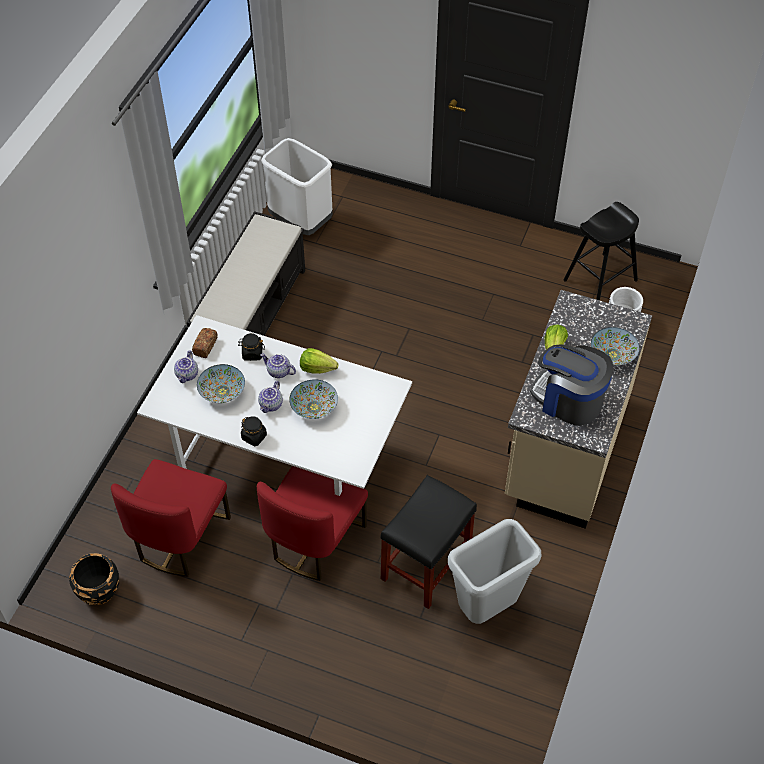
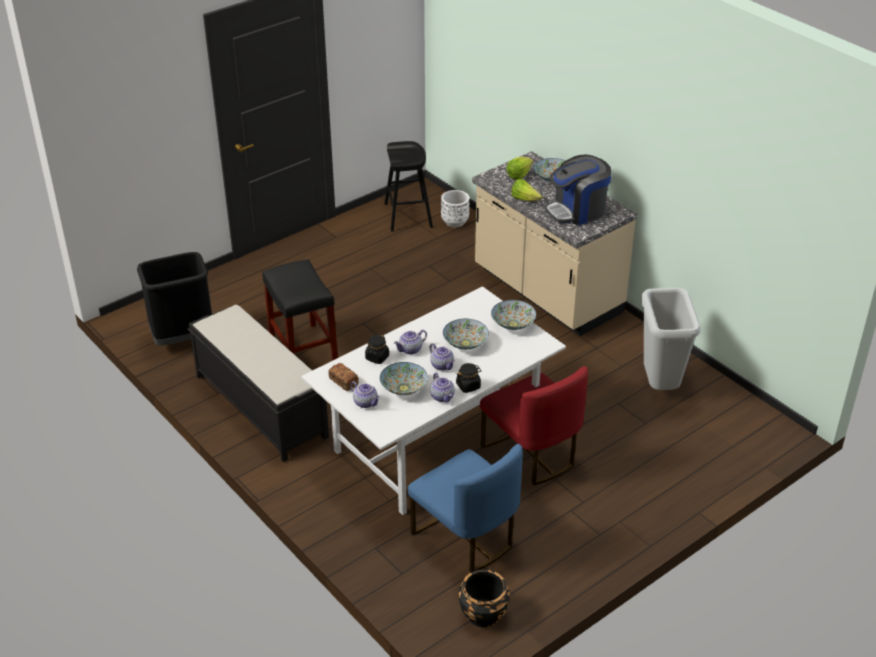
camera: 60 degrees left, 15 degrees down
(179, 537) = (465, 537): red chair -> blue chair
(228, 425) = (443, 397): none -> teapot
(300, 222) = (183, 339): white trash can -> black trash can
(317, 368) = (426, 328): lettuce -> lettuce (519, 175)
(368, 431) = (513, 324): none -> bowl
(426, 564) = (599, 401): black stool -> black stool (302, 348)

